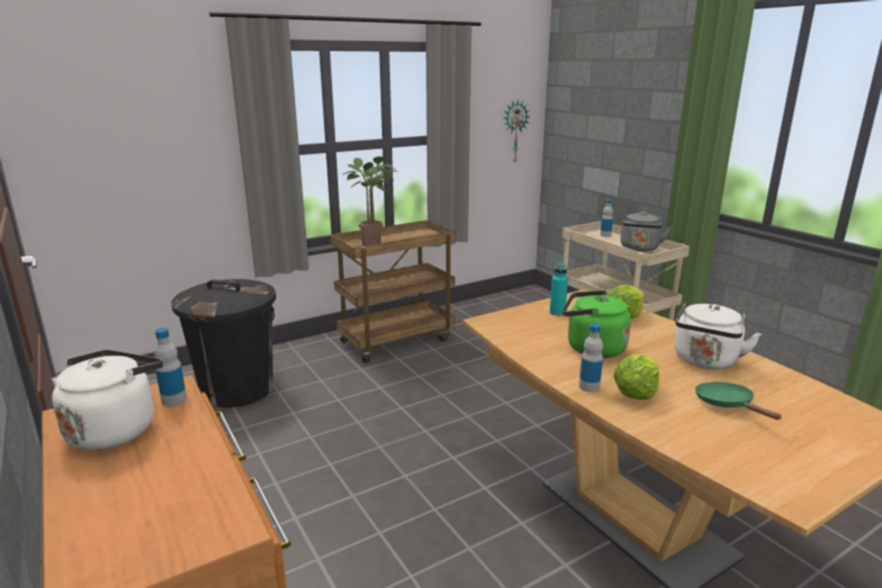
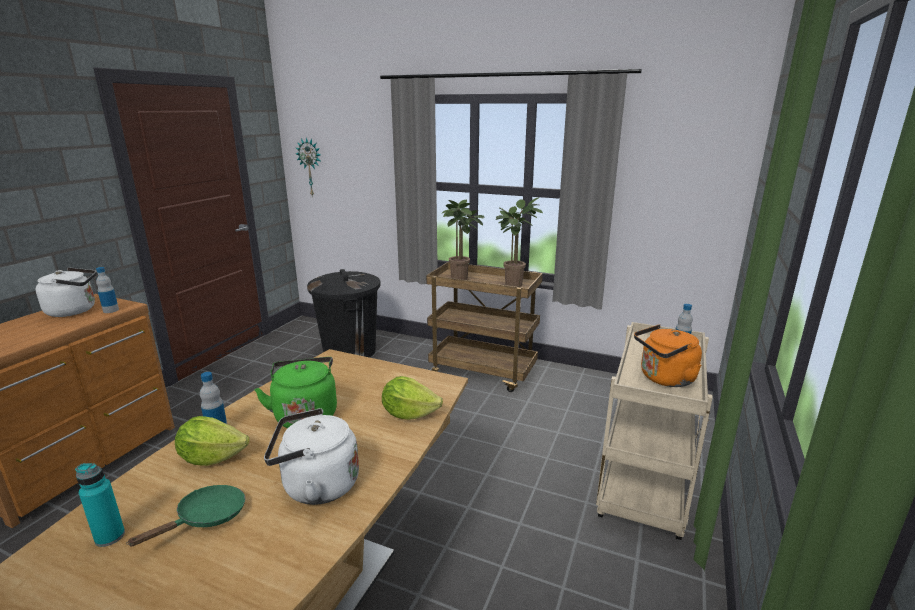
camera: 55 degrees right, 0 degrees up
(417, 235) = (513, 283): none -> potted plant
(514, 131) = (697, 199): wall clock -> wall clock (311, 167)
(557, 313) = (383, 380): turquoise bottle -> turquoise bottle (110, 537)
(639, 249) = (664, 379): grey kettle -> orange kettle

